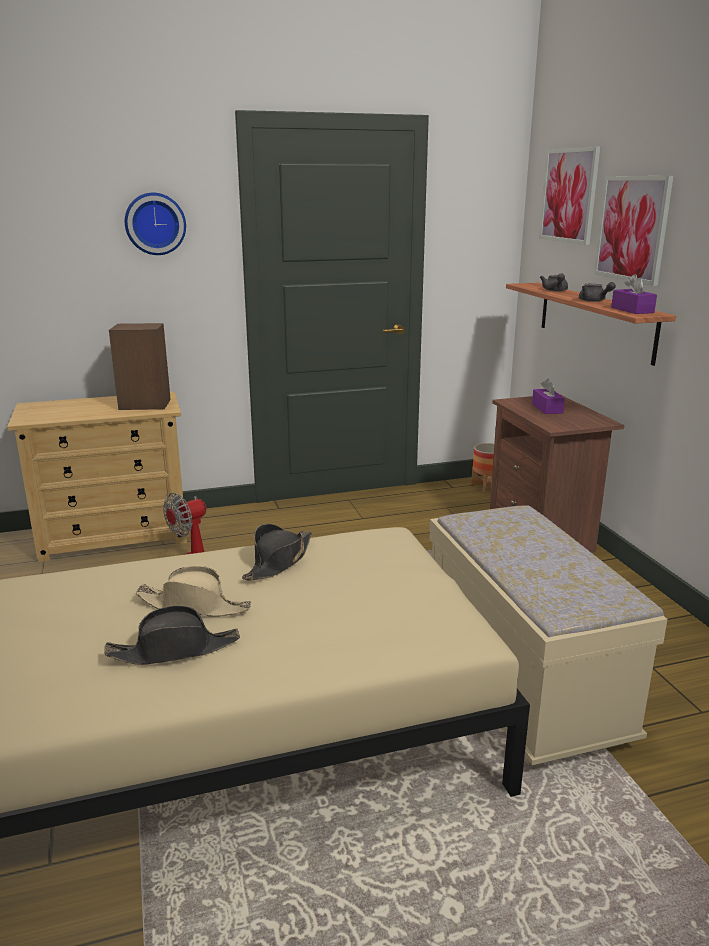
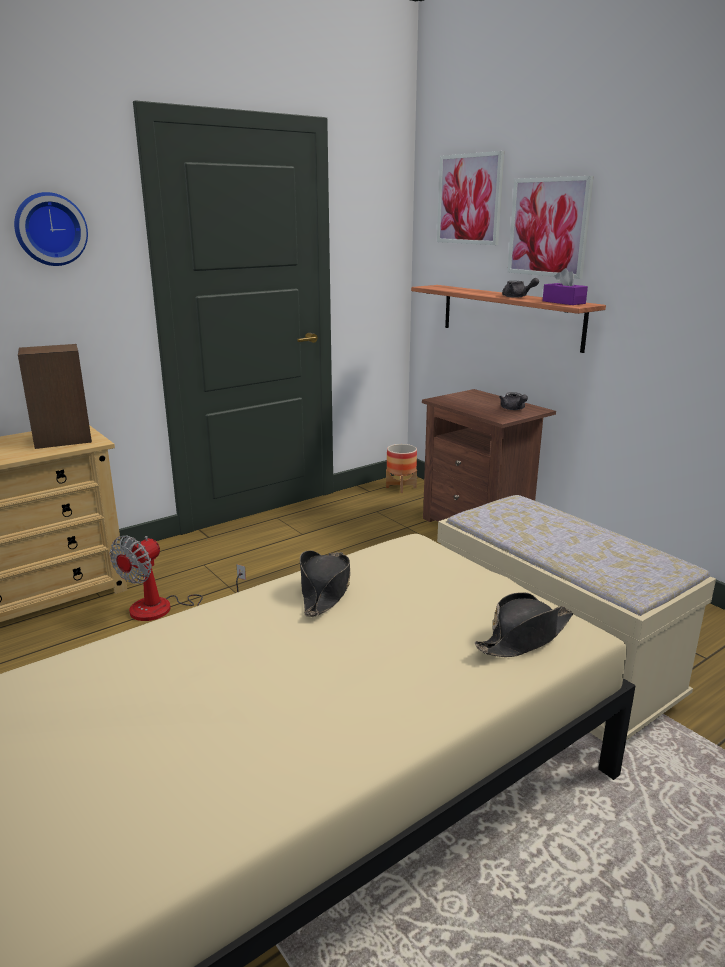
camera: 20 degrees left, 0 degrees up
(175, 650) = (293, 713): black hat -> black hat (525, 637)
(194, 606) = (274, 657): beige hat -> none
(547, 408) = (478, 402): purple tissue box -> none
(555, 291) = (467, 290): grey teapot -> grey teapot (513, 409)

